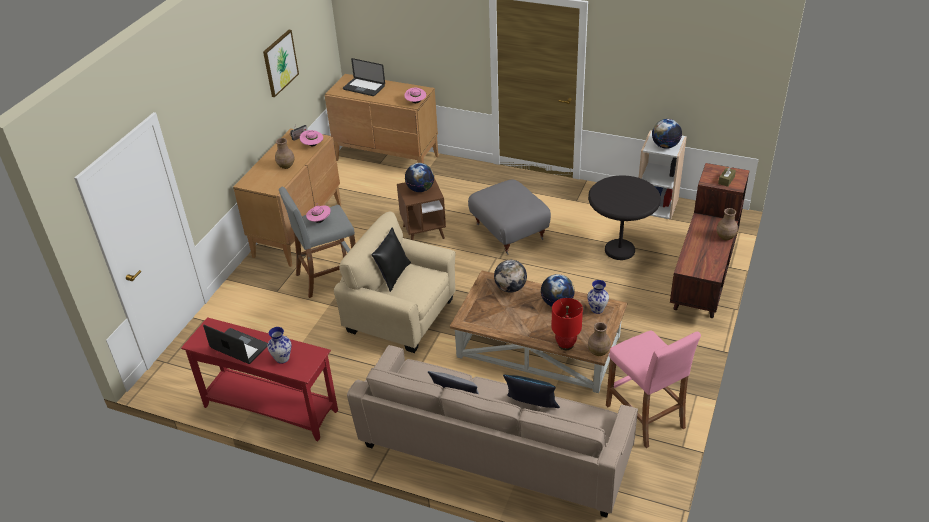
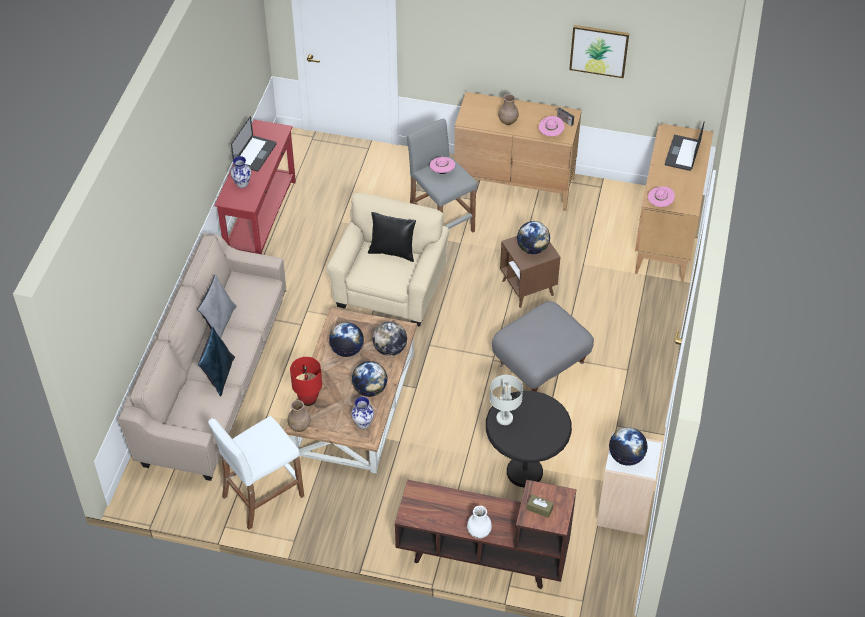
camera: 80 degrees right, 10 degrees up
(507, 316) = (347, 350): none -> globe
(618, 206) = (505, 418): none -> grey table lamp
(645, 416) = (262, 496): pink stool -> white stool
(725, 237) = (478, 532): brown vase -> white vase

